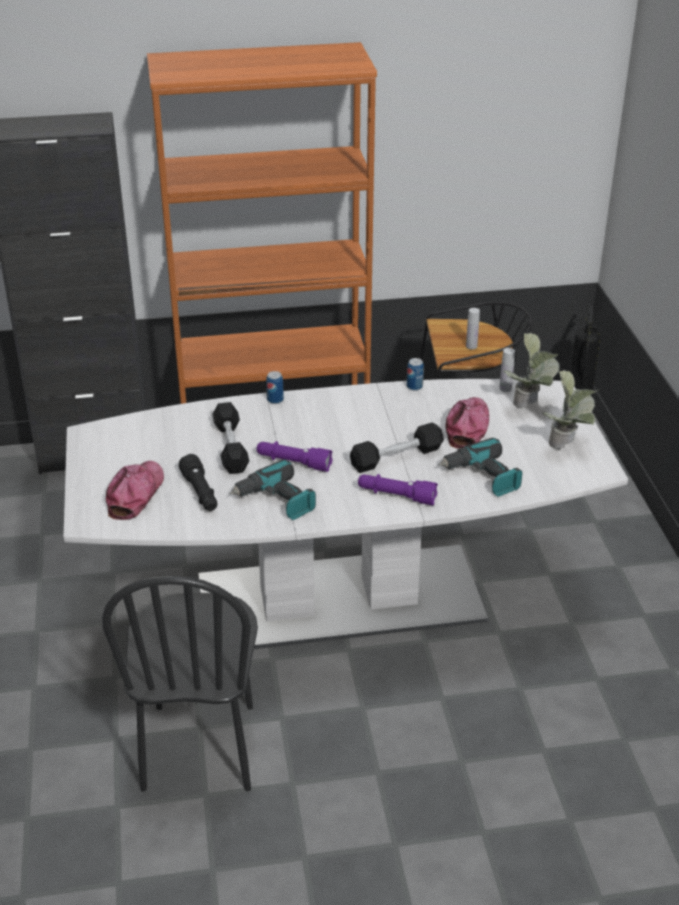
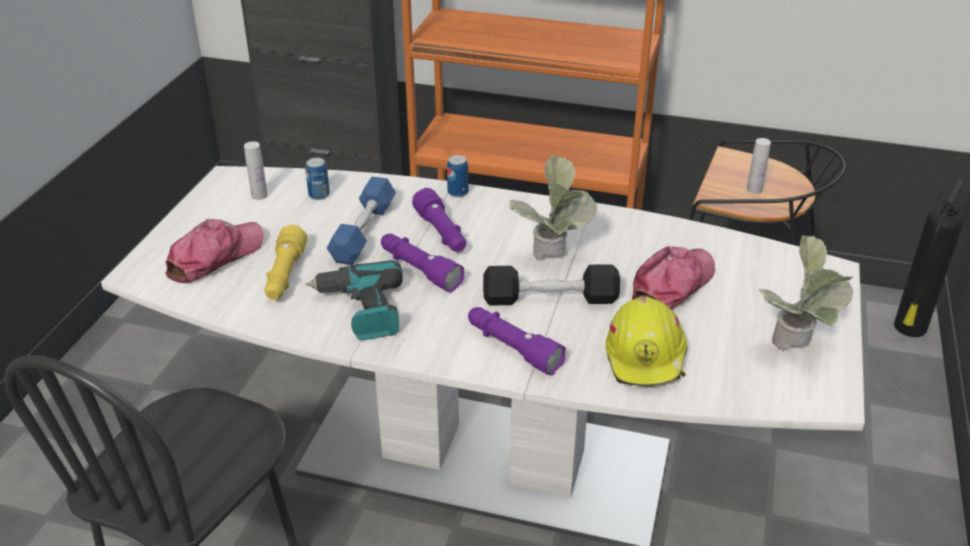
camera: 25 degrees right, 0 degrees up
(200, 493) = (285, 276): black flashlight -> yellow flashlight
(230, 447) = (363, 232): black dumbbell -> blue dumbbell
(288, 433) = (441, 233): none -> purple flashlight
(414, 386) = (638, 218): can -> can (319, 195)
(482, 477) = (646, 357): power drill -> yellow hard hat
(505, 388) = (757, 250): white bottle -> white bottle (259, 195)
(529, 406) = (776, 281): potted plant -> potted plant (552, 259)

